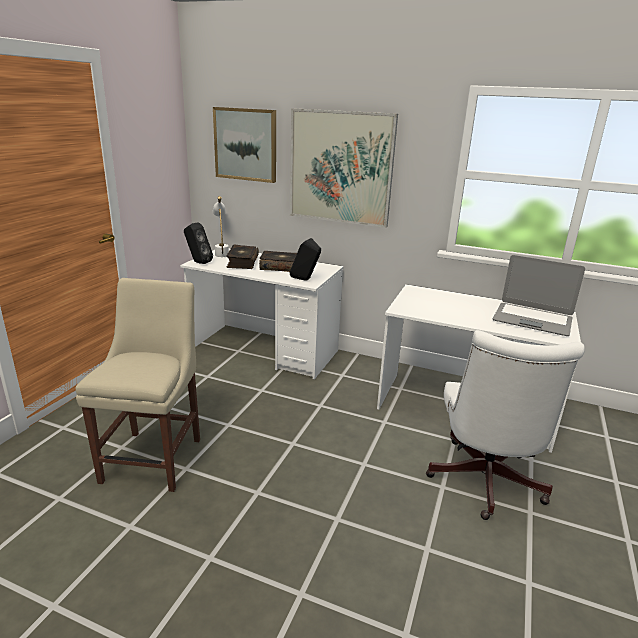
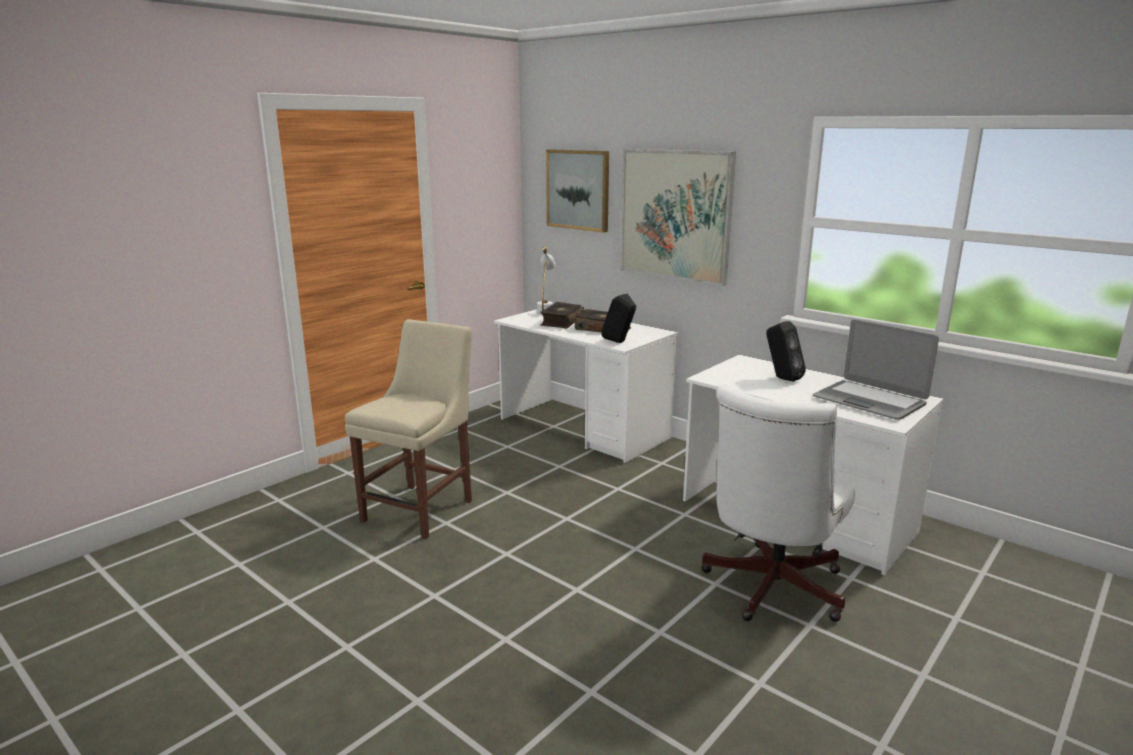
camera: 20 degrees right, 5 degrees down
(198, 262) = (514, 319): black speaker -> black speaker (781, 378)

